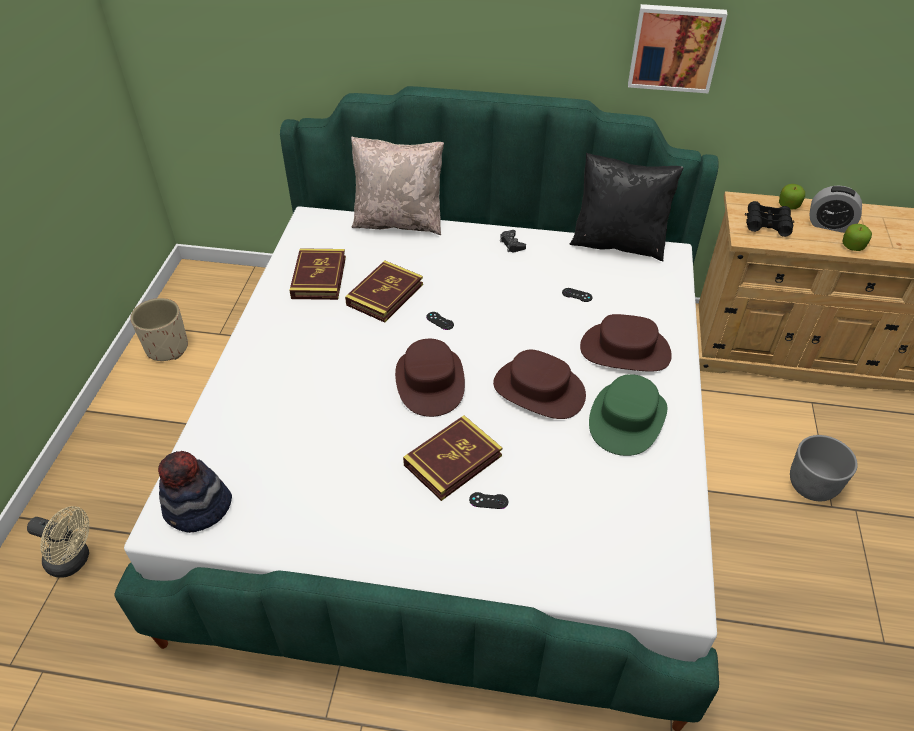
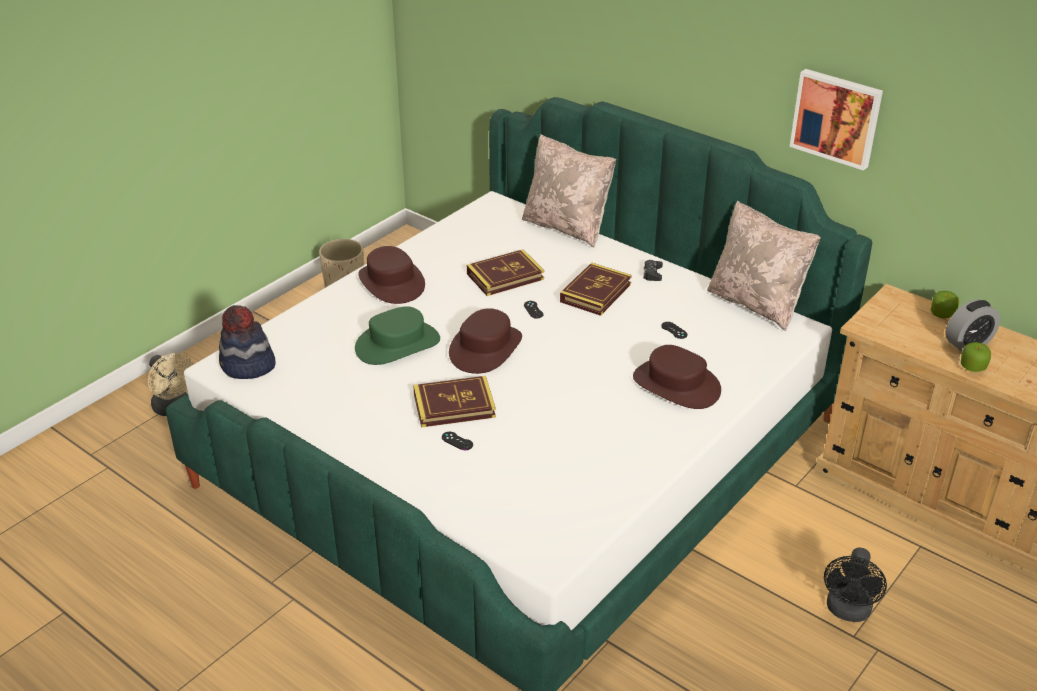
camera: 30 degrees right, 10 degrees down
(319, 277) = (462, 248): book -> book (595, 293)
(538, 390) = (569, 385): brown hat -> brown hat (391, 282)
(618, 243) = (756, 303): black pillow -> beige pillow
(626, 418) = (626, 431): green hat -> green hat (397, 344)
(767, 224) = (899, 322): black binoculars -> none
(811, 486) = (847, 611): grey planter -> black fan
(829, 225) = (968, 342): alarm clock -> alarm clock turned 75 degrees counterclockwise

